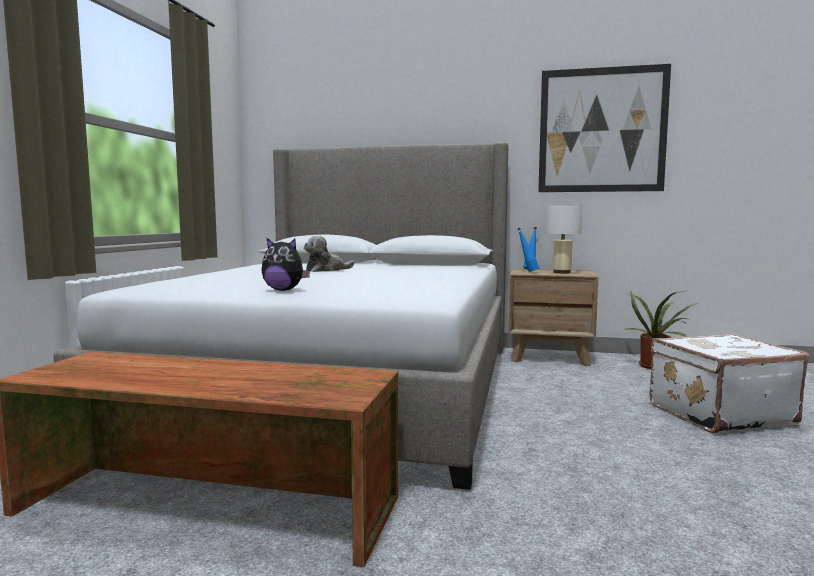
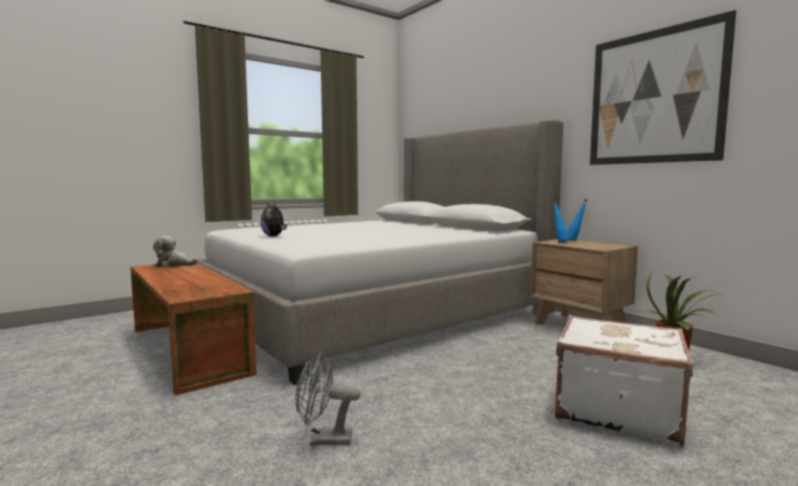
camera: 40 degrees right, 0 degrees up
(326, 270) = (369, 227): plush toy -> plush toy (174, 265)
(561, 272) = (588, 245): white table lamp -> none
(637, 527) = (323, 440): none -> grey fan

